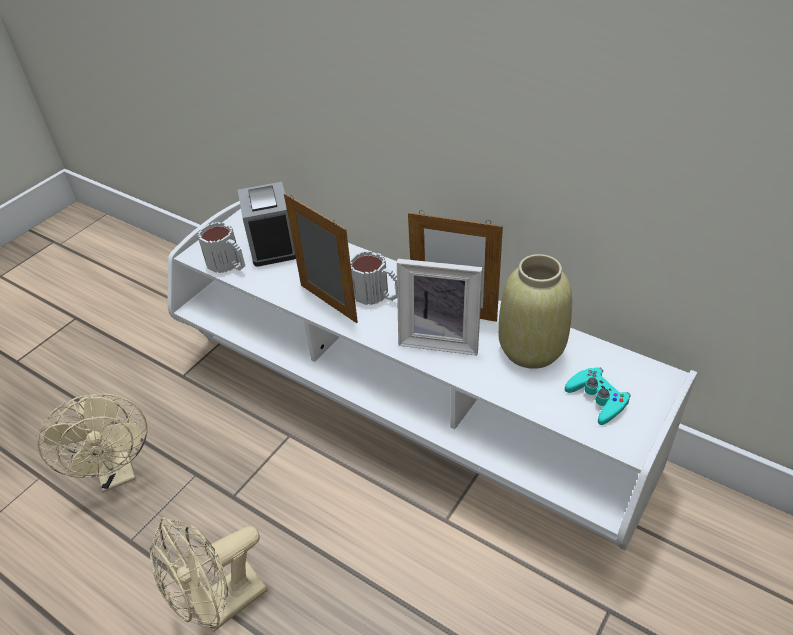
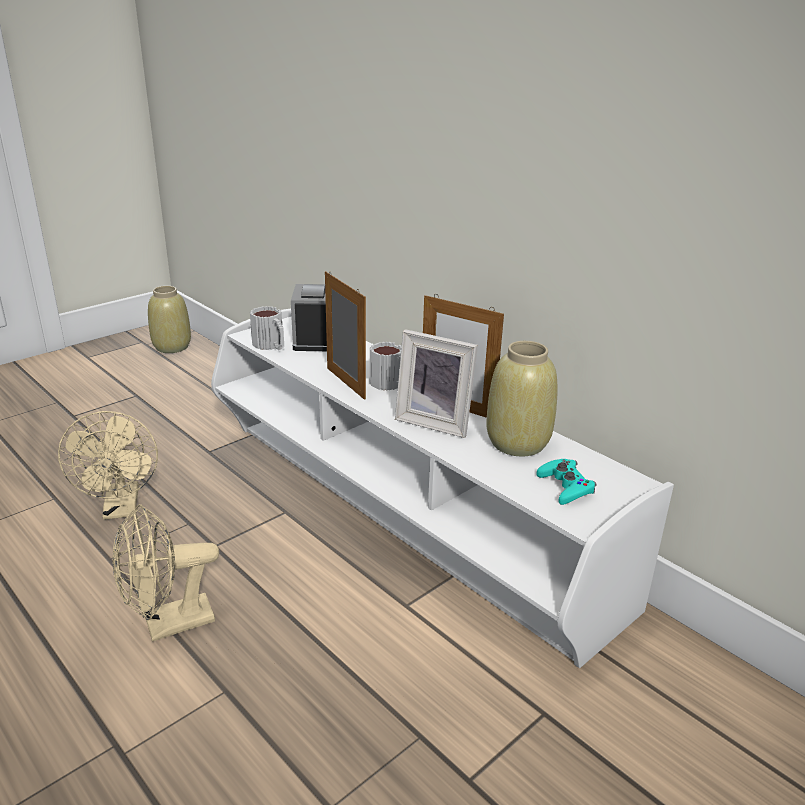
camera: 10 degrees right, 15 degrees down
(90, 241) = (172, 347): none -> beige vase

